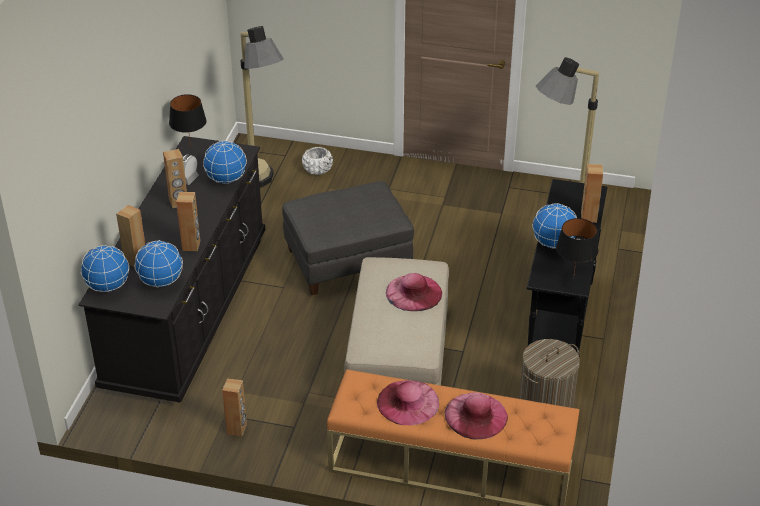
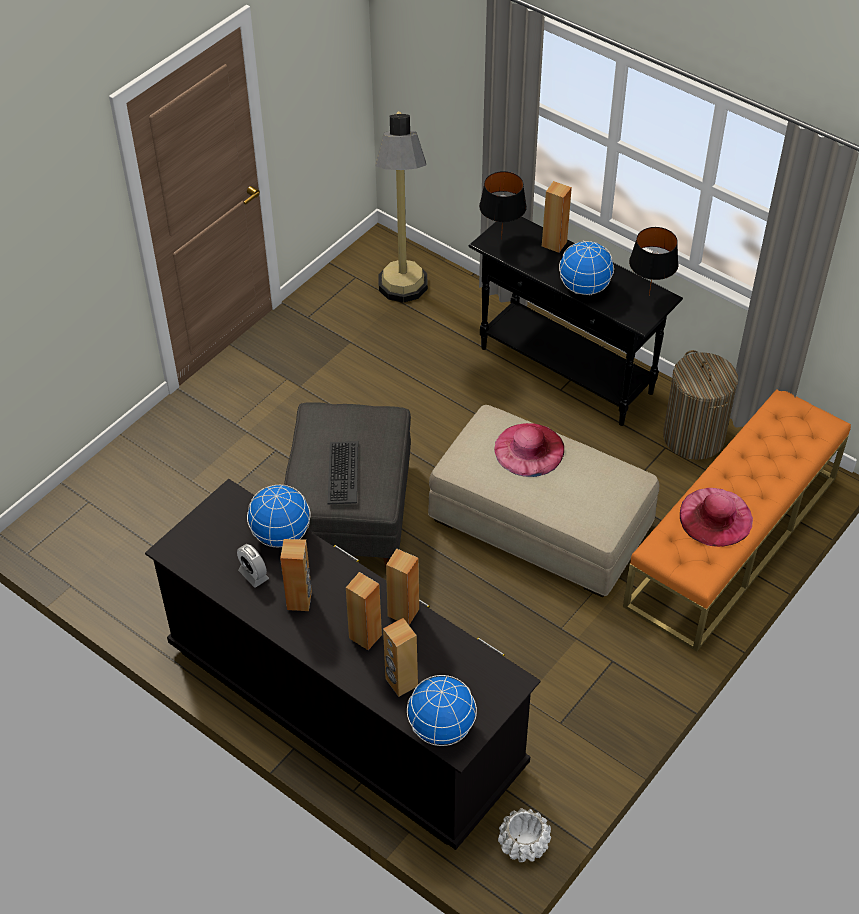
camera: 65 degrees left, 10 degrees up
(161, 281) = (462, 665): globe -> none
(190, 149) = (184, 553): black table lamp -> black table lamp (501, 238)
(237, 429) = (590, 719): brown speaker -> brown speaker (365, 636)
(262, 186) = (138, 548): floor lamp -> none
(318, 170) = (145, 478): white planter -> white planter (524, 844)
(328, 212) = (342, 473): none -> keyboard
(476, 415) = (759, 468): pink hat -> none

